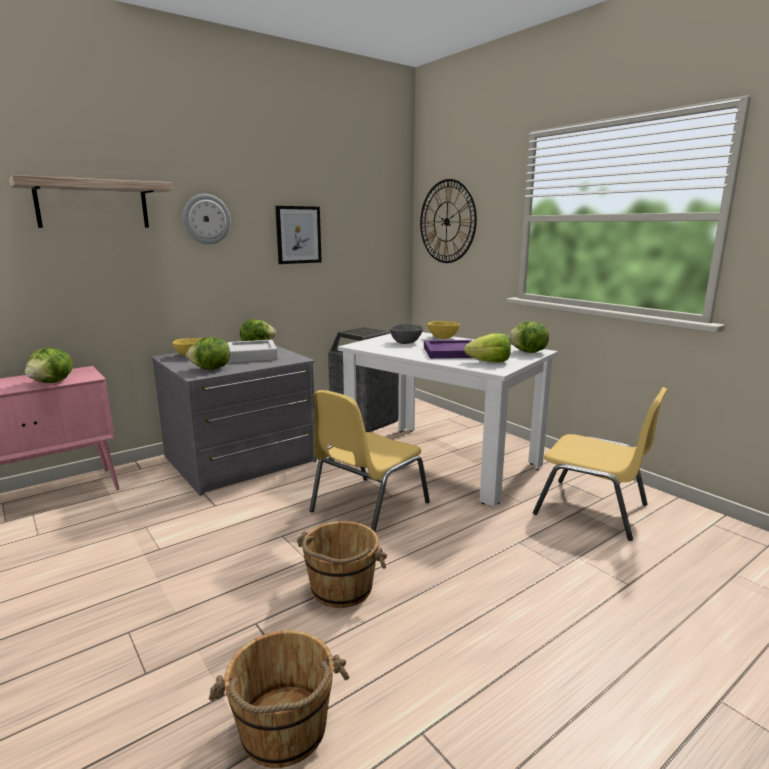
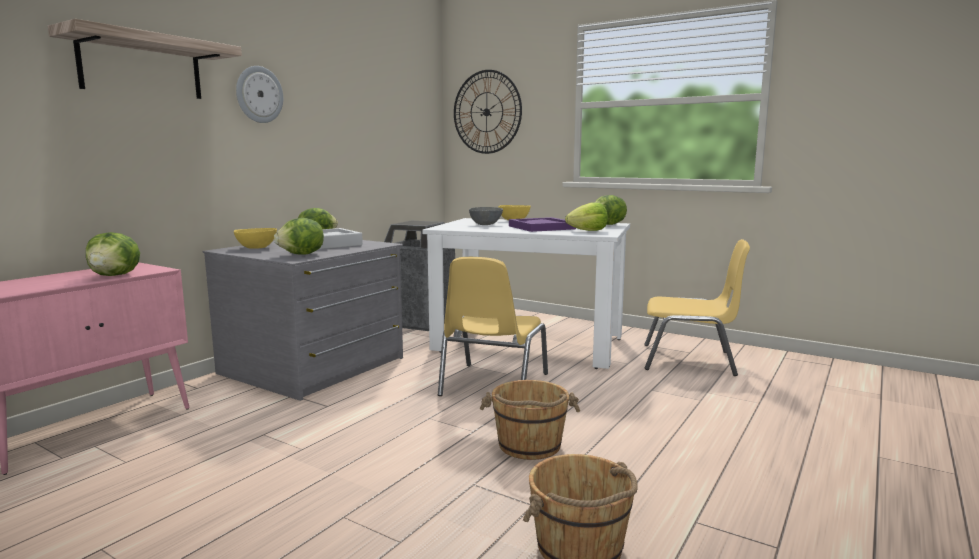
camera: 20 degrees left, 5 degrees down
(298, 235) = (346, 119): picture -> none

